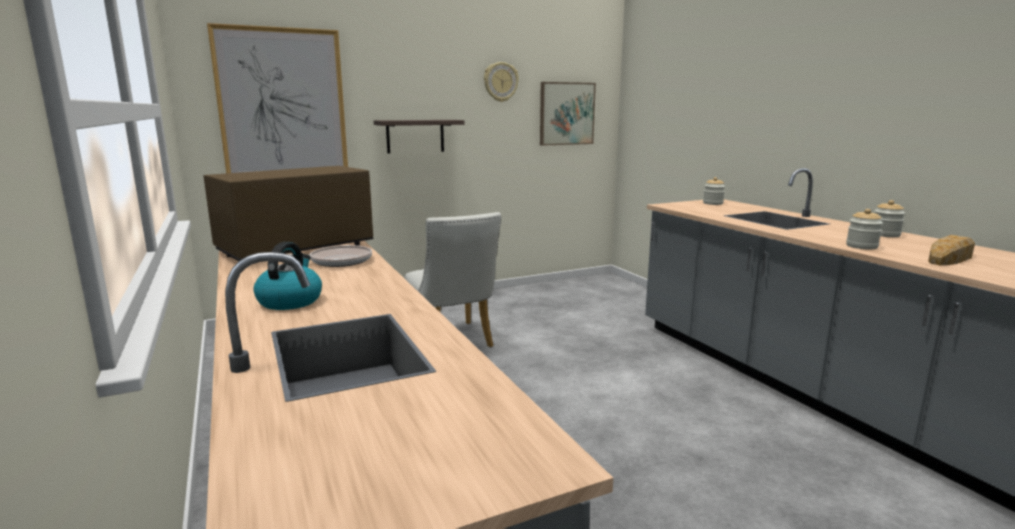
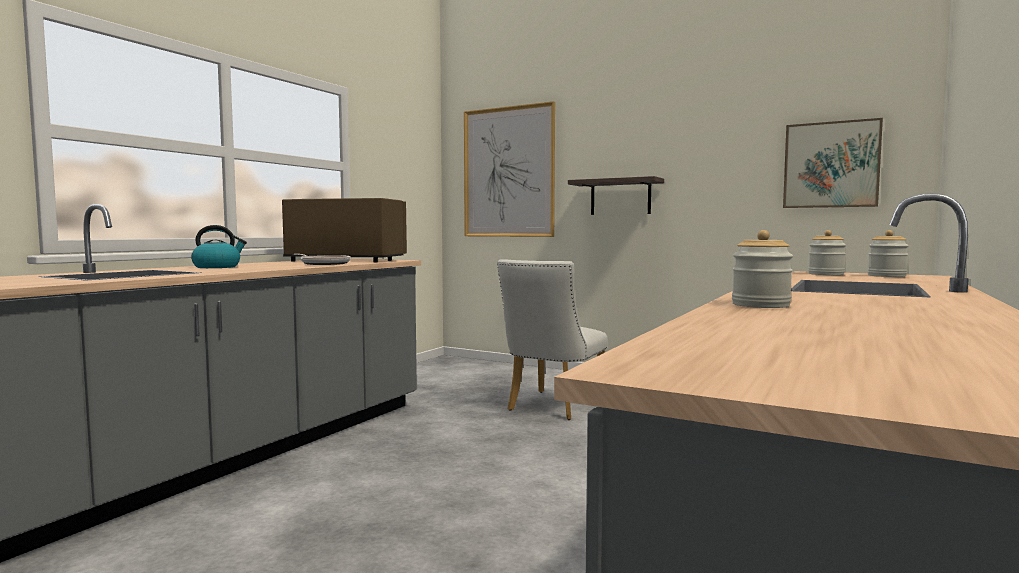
camera: 55 degrees right, 10 degrees down
(500, 82) = (726, 131): wall clock -> none
(885, 235) = (935, 309): jar -> jar (826, 274)
(949, 258) = (810, 327): bread -> none

